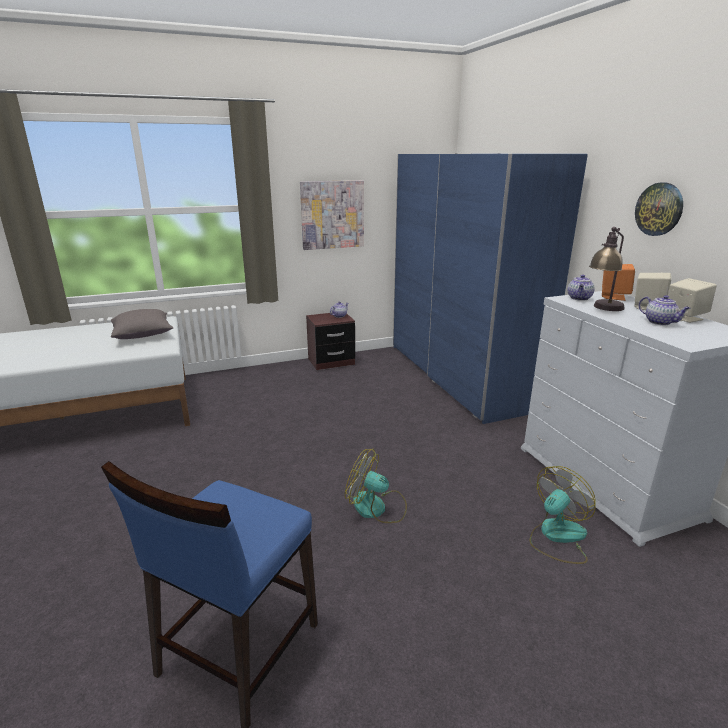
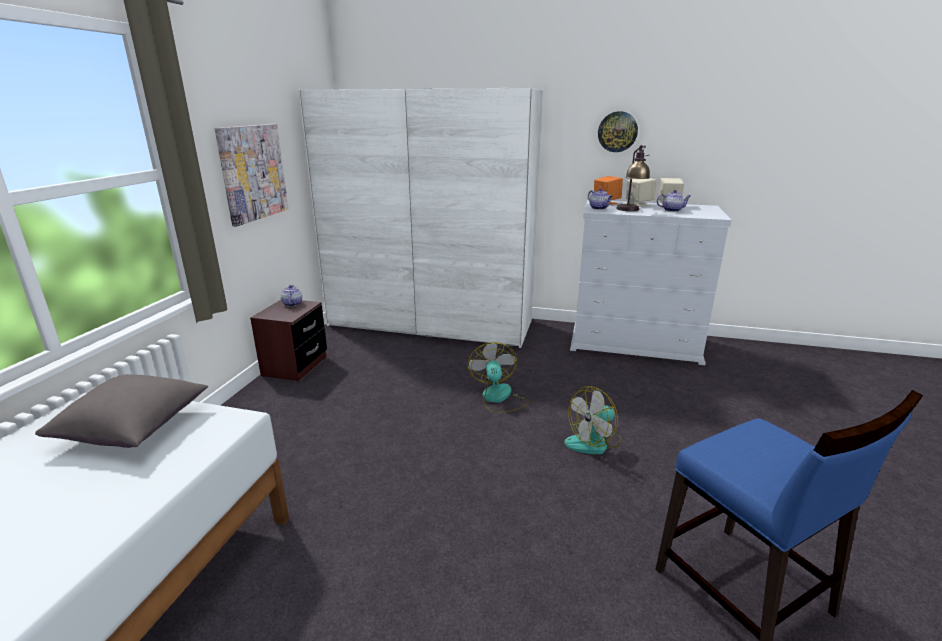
camera: 55 degrees left, 0 degrees up
(458, 375) = (430, 323): blue wardrobe -> white wardrobe
(557, 537) = (680, 385): fan -> fan (498, 398)

